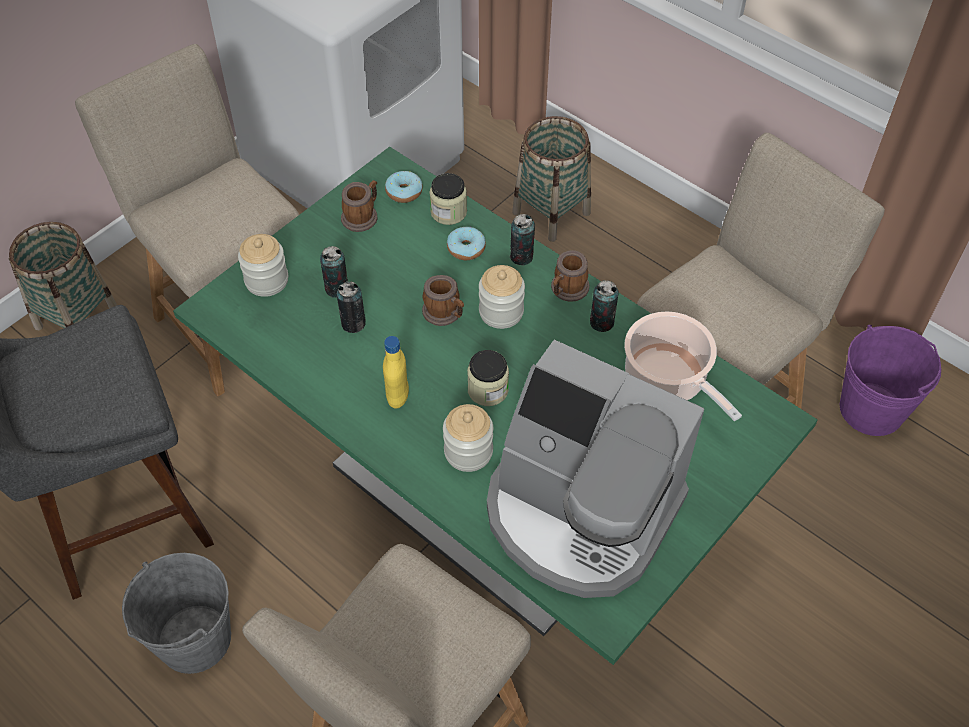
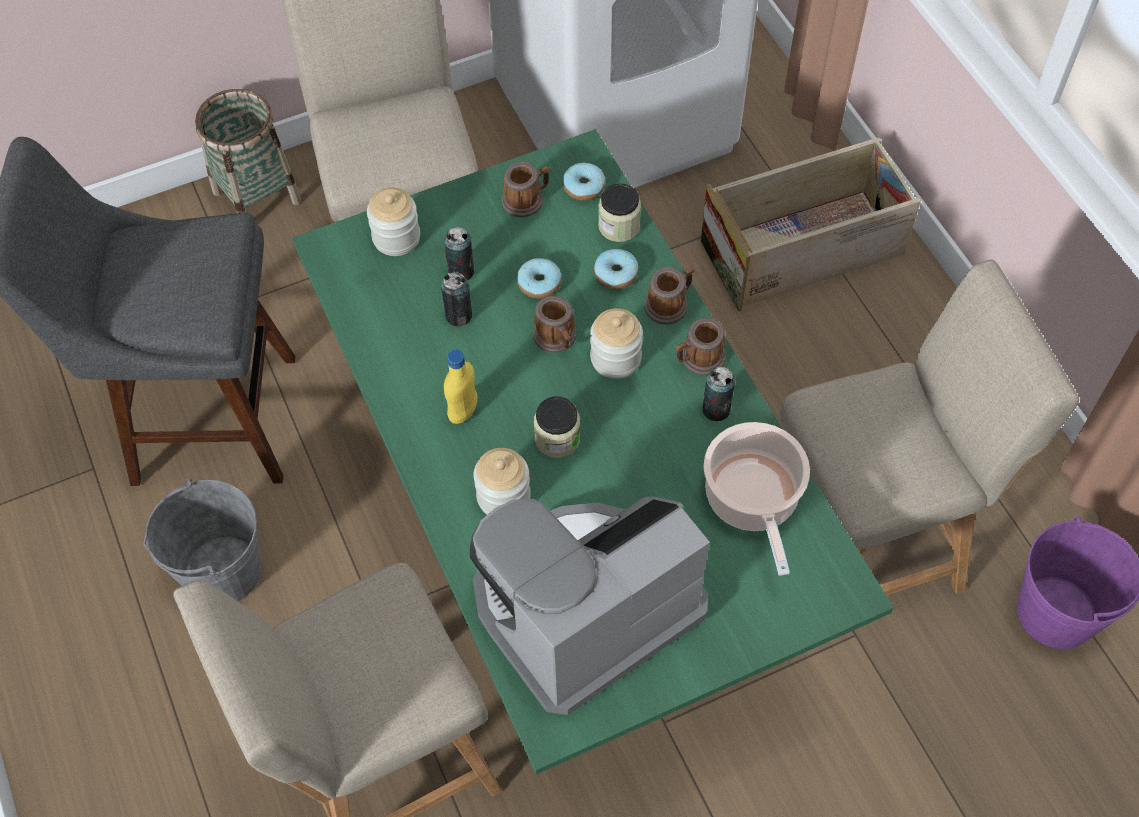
camera: 25 degrees right, 5 degrees up
(407, 276) = (539, 283): none -> donut
(521, 257) = (669, 304): can -> mug
(551, 213) = (804, 248): basket -> crate
(580, 512) = (582, 606): coffee machine -> coffee machine turned 90 degrees clockwise

